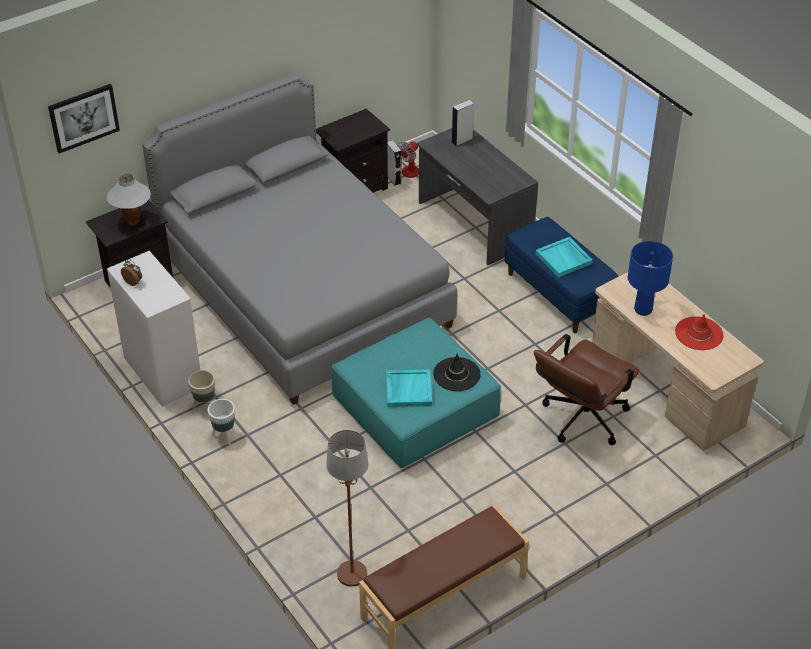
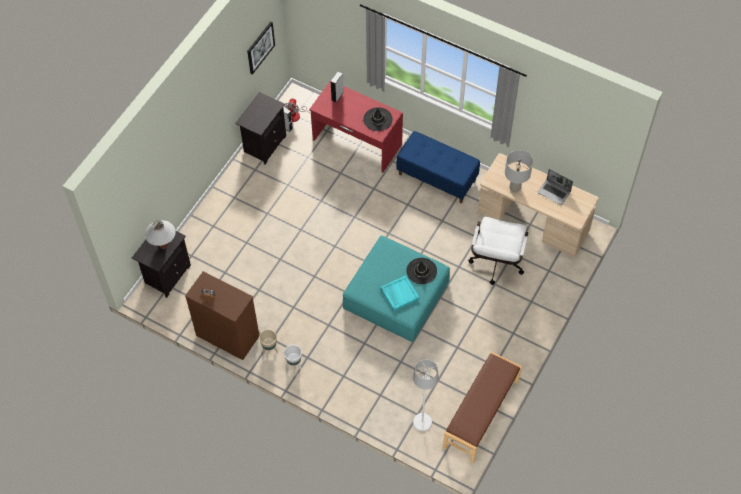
camera: 25 degrees left, 15 degrees up
(83, 117) = (123, 201): picture -> picture (260, 47)
(162, 372) = (227, 335): white dresser -> brown dresser
(303, 290) = (279, 238): grey bed -> none
(351, 574) = (422, 422): brown floor lamp -> white floor lamp
(473, 223) = (356, 143): grey desk -> red desk
(499, 179) = (377, 119): none -> black hat
(564, 259) = (441, 160): turquoise tray -> none
(580, 421) = (495, 265): brown office chair -> white office chair
(643, 310) = (515, 187): blue table lamp -> grey table lamp
(699, 333) = (554, 192): red hat -> laptop

